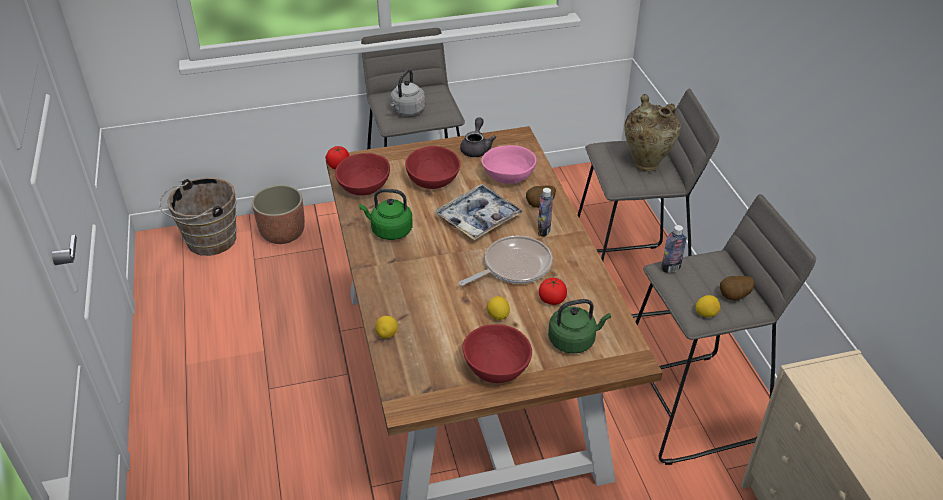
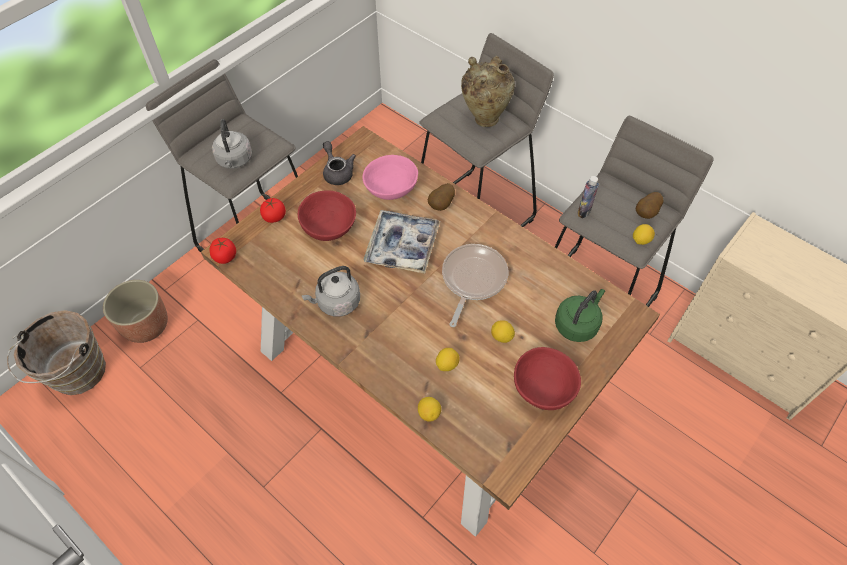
camera: 35 degrees left, 15 degrees up
(364, 187) = (271, 267): red bowl -> none
(389, 231) = (336, 303): green kettle -> grey kettle
(434, 311) = (447, 364): none -> lemon
(544, 230) = (466, 229): bottle -> none
(552, 299) = (529, 295): tomato -> tomato (274, 217)

